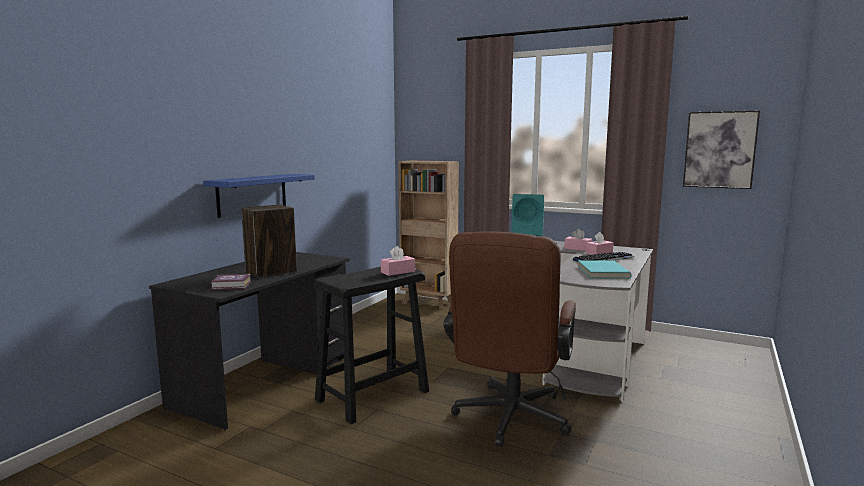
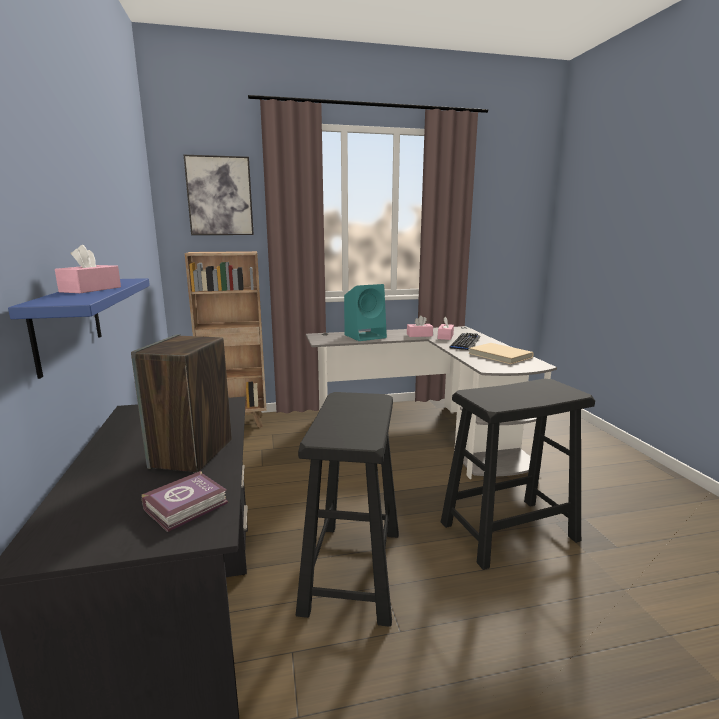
camera: 40 degrees left, 5 degrees up
(398, 272) = (369, 402): pink tissue box -> pink tissue box (91, 289)
(509, 420) = (507, 531): brown office chair -> black stool
(601, 272) = (499, 355): turquoise book -> beige book
(719, 150) = (503, 235): picture -> picture (220, 196)

